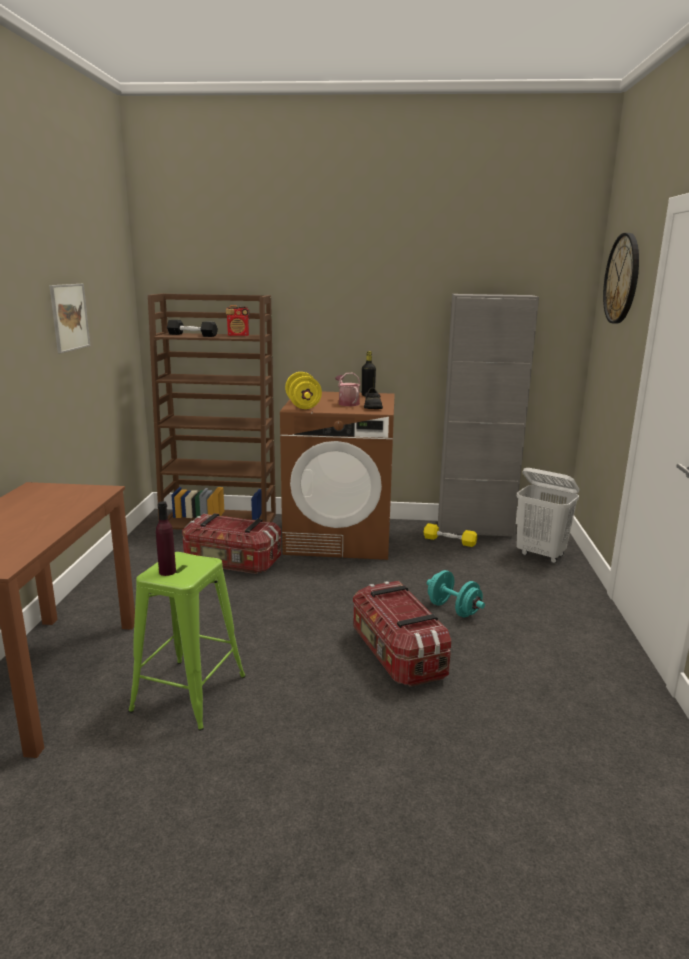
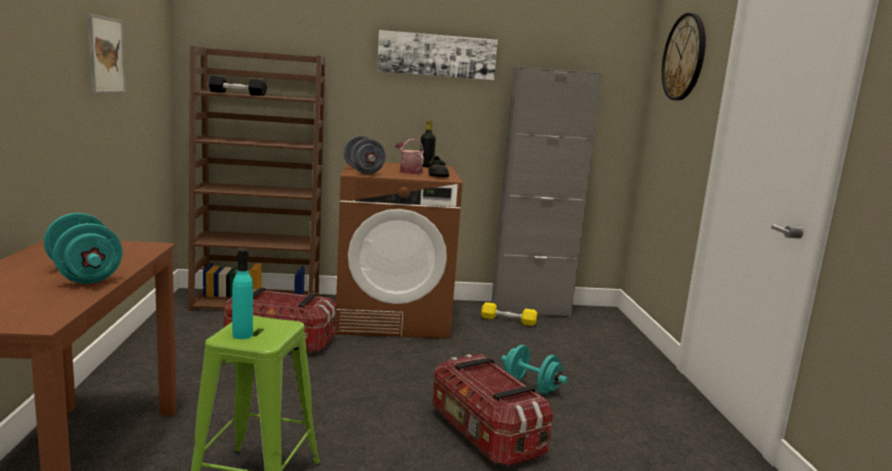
camera: 10 degrees left, 5 degrees down
(44, 521) = (84, 275): none -> turquoise dumbbell
(167, 572) = (242, 335): purple bottle -> turquoise bottle
(238, 335) = (289, 97): radio -> none
(303, 406) = (363, 171): yellow dumbbell -> grey dumbbell
(376, 287) = (437, 55): none -> picture
(541, 555) = (602, 333): white laundry basket -> none

